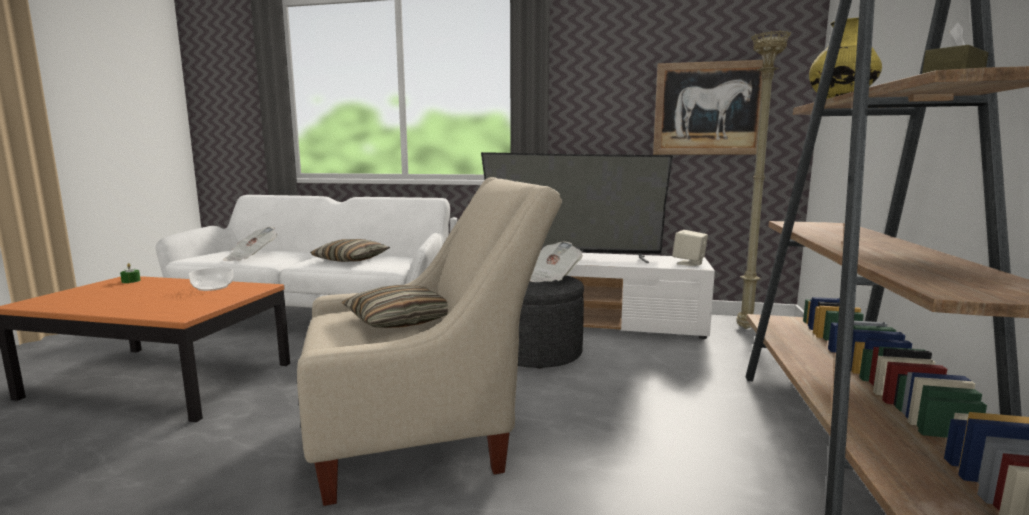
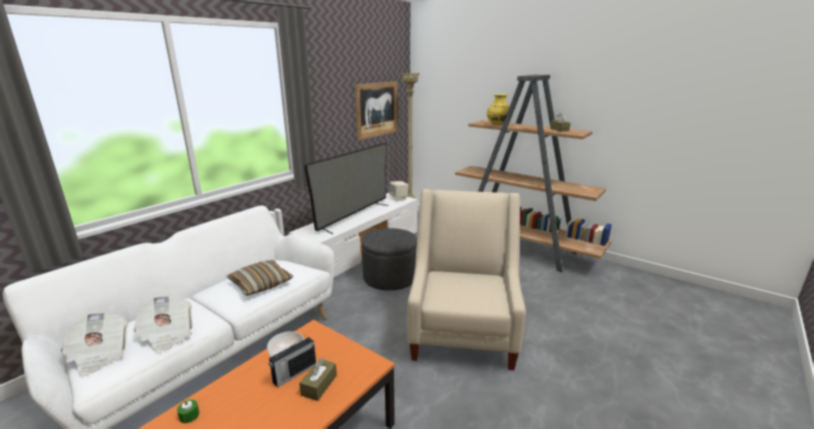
camera: 65 degrees left, 10 degrees up
(152, 303) = (319, 385): none -> brown tissue box
(177, 294) = (294, 373): none -> radio
(399, 320) = (459, 282): pillow -> none
(552, 277) = (389, 232): newspaper -> newspaper (99, 355)

